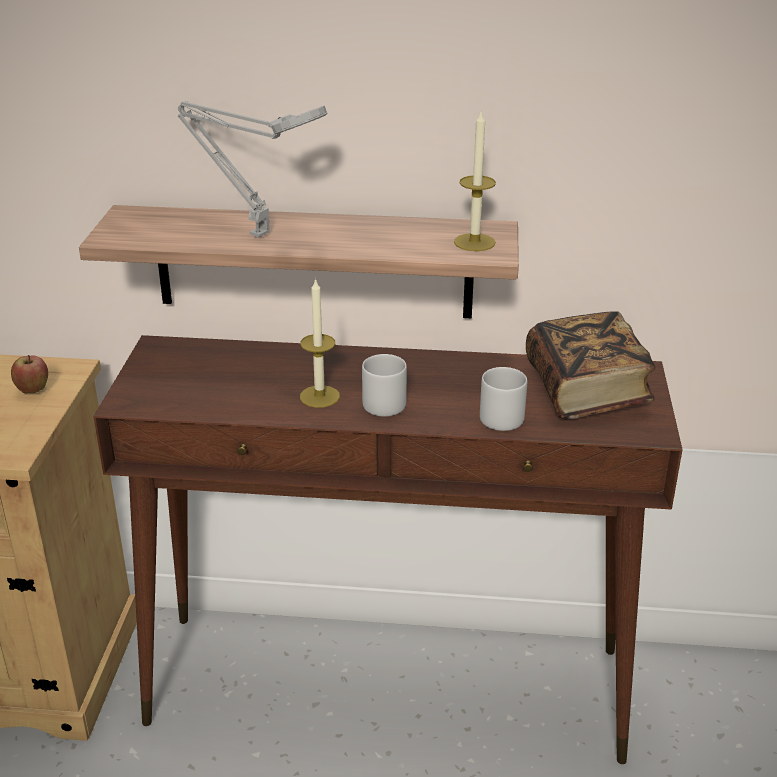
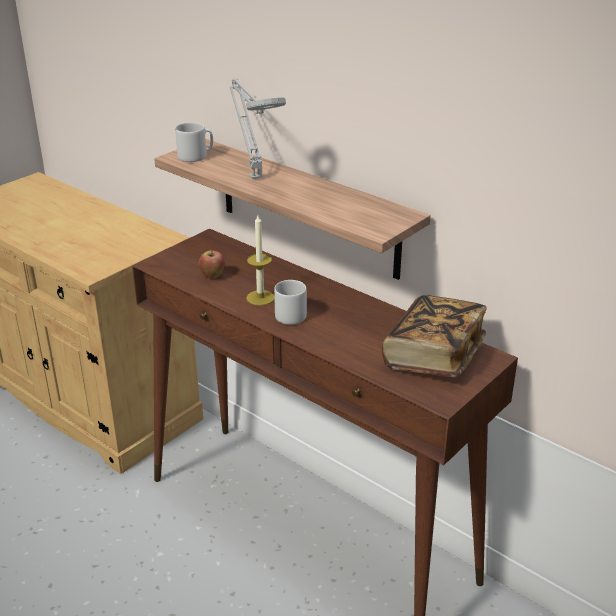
camera: 35 degrees right, 0 degrees up
(33, 391) = (137, 244): apple -> apple (212, 276)
(474, 242) = (377, 220): candle -> none
(504, 416) = (355, 351): grey mug -> grey mug (196, 156)

